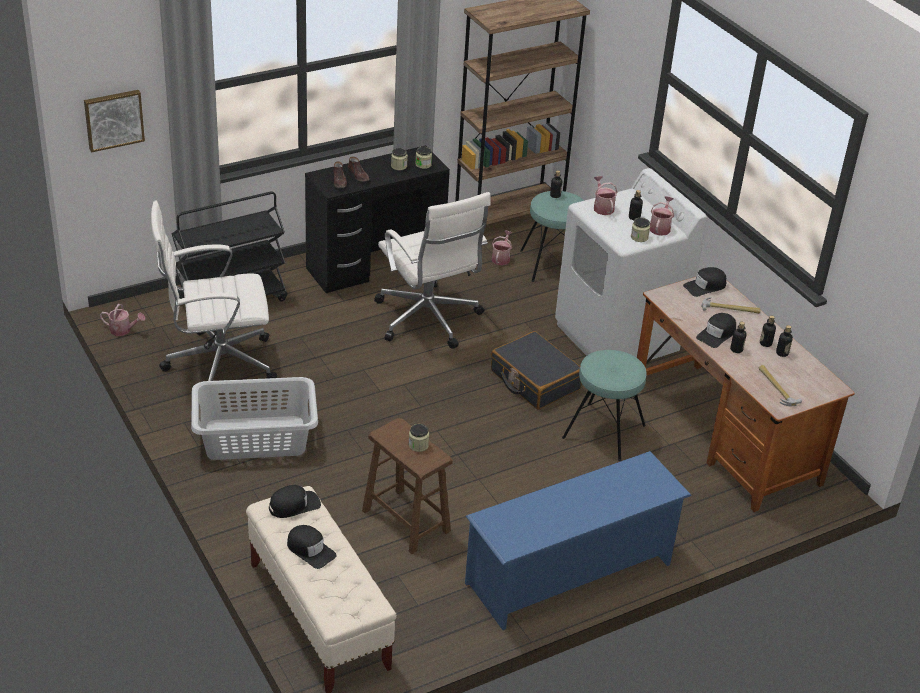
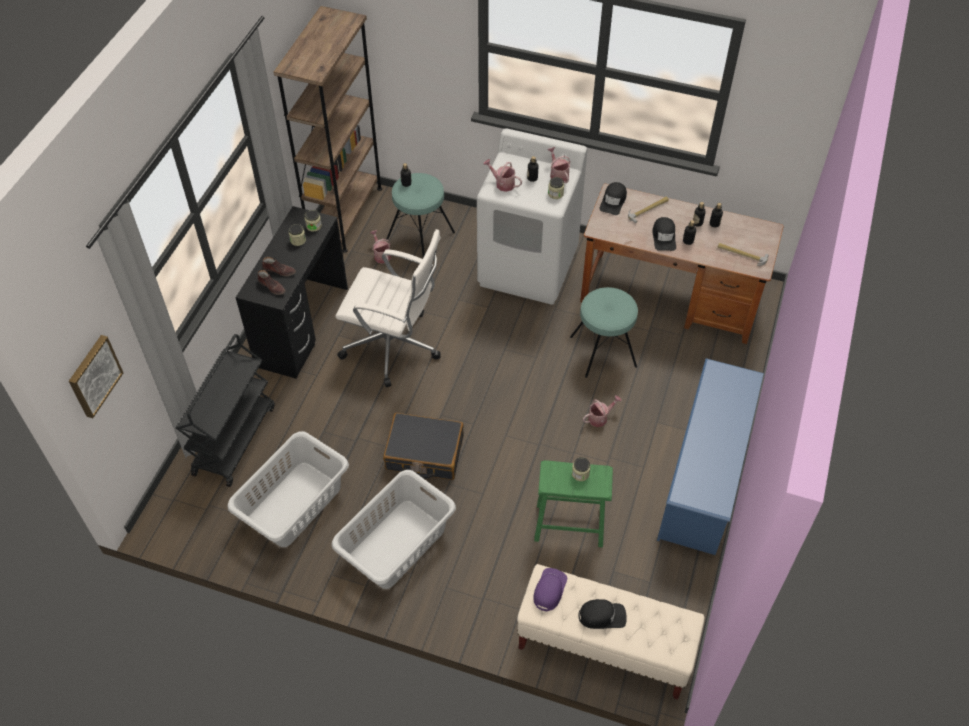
camera: 40 degrees left, 15 degrees up
(123, 330) = (183, 532): watering can -> watering can (600, 417)
(217, 364) = (293, 504): white office chair -> grey laundry basket
(294, 505) = (549, 590): black cap -> purple cap
(406, 521) = (569, 524): brown stool -> green stool
(534, 380) = (518, 344): black suitcase -> black suitcase (424, 453)

